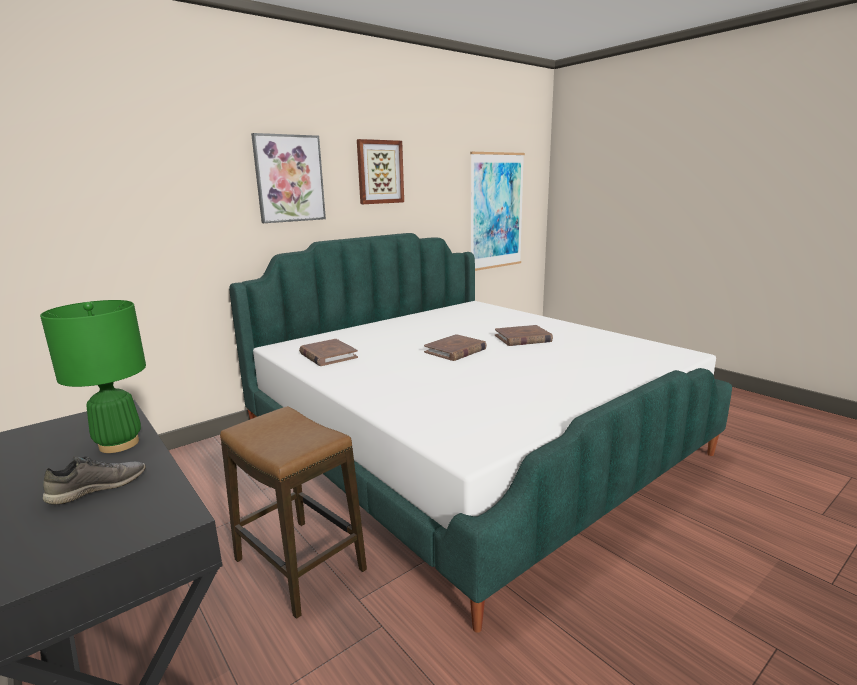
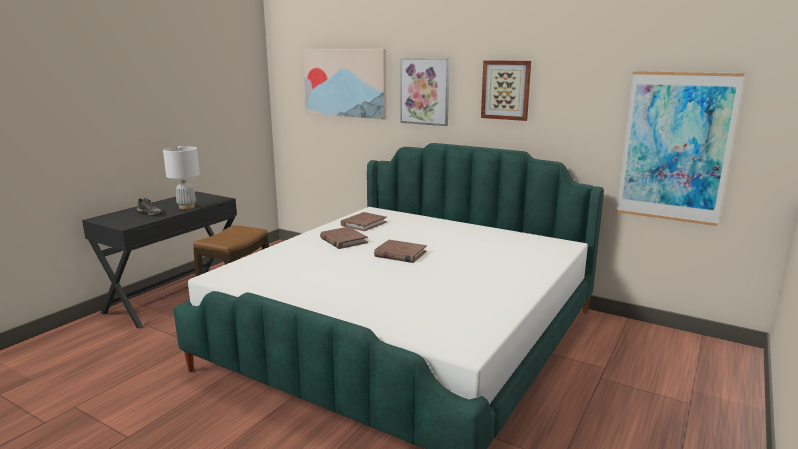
camera: 70 degrees right, 0 degrees up
(119, 444) = (186, 207): green table lamp -> white table lamp
(148, 172) = (345, 83): none -> picture
(523, 338) = (456, 273): brown book -> brown book (343, 240)

